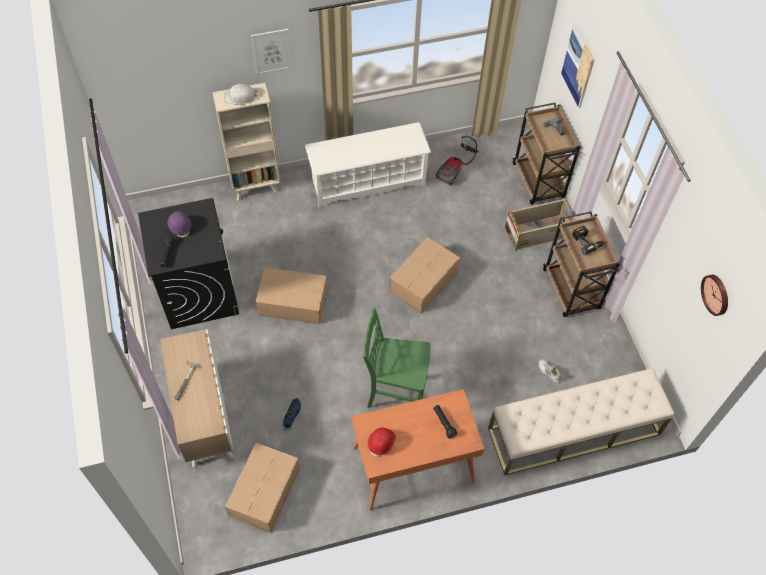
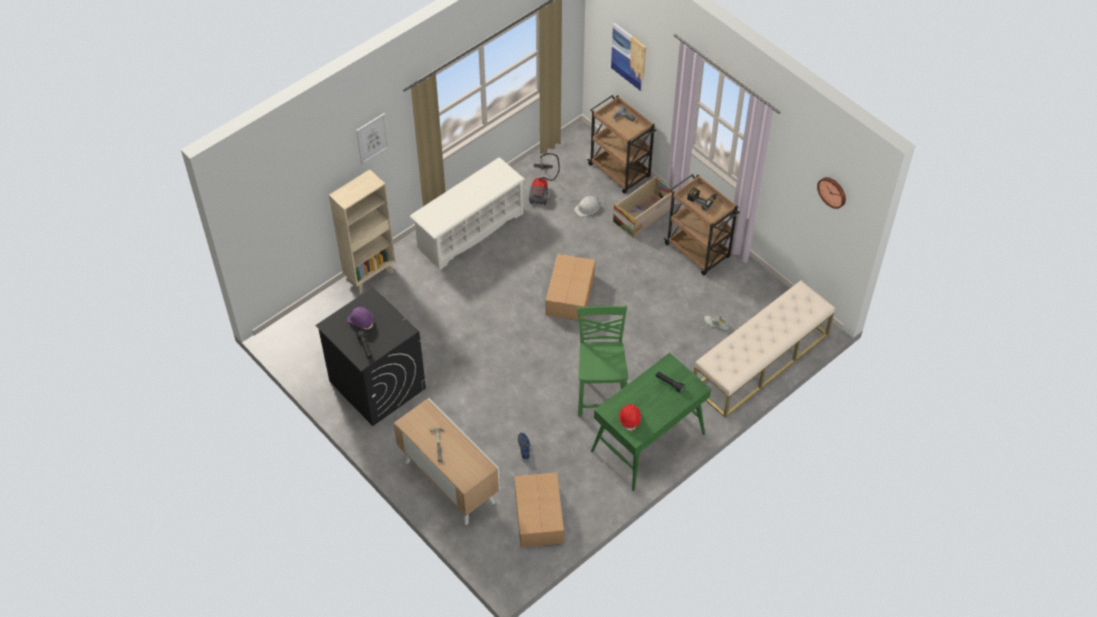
camera: 25 degrees left, 5 degrees down
(240, 97) = (356, 189): white hard hat -> white hard hat (587, 208)
(292, 301) = (466, 358): cardboard box -> none
(395, 393) = (600, 393): green chair -> green chair turned 105 degrees clockwise
(412, 466) = (648, 443): orange desk -> green desk

